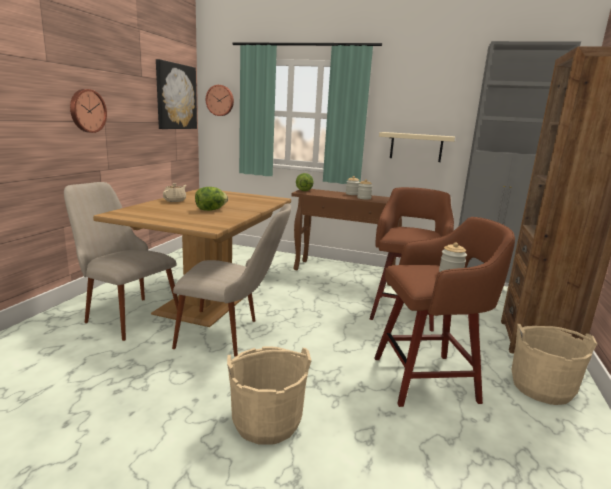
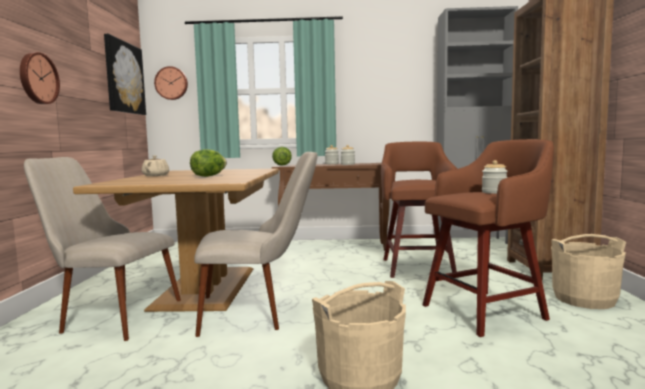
camera: 15 degrees left, 10 degrees down
(416, 147) = (385, 113): beige shelf -> none

